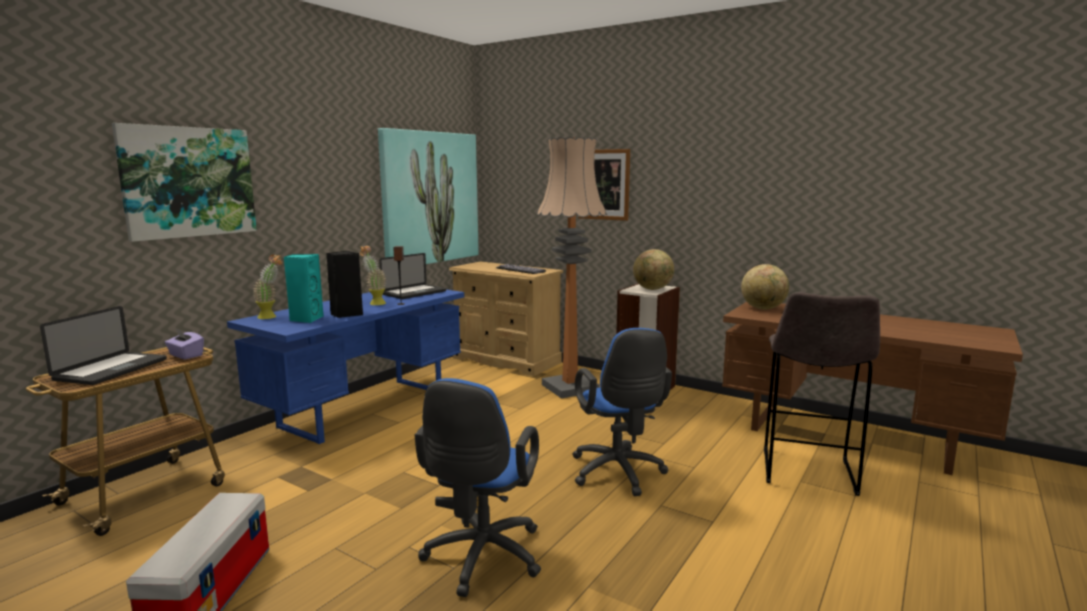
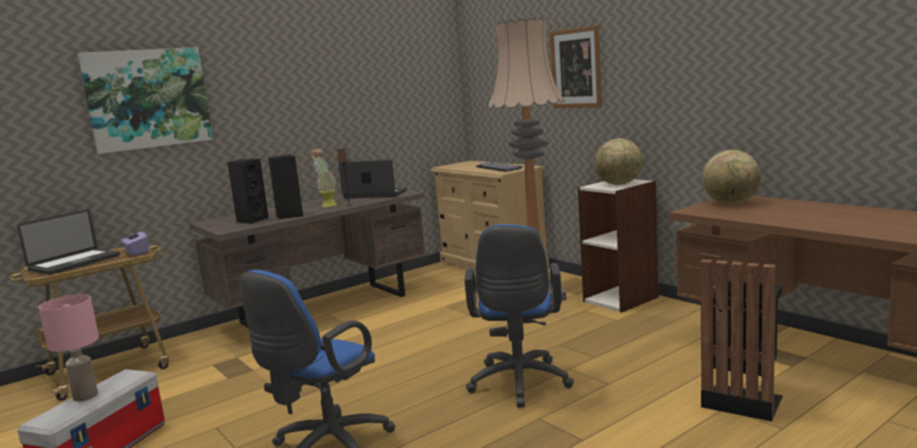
camera: 20 degrees right, 0 degrees up
(194, 530) = (85, 396): none -> pink table lamp
(271, 317) = (227, 219): potted plant -> none
(306, 319) = (251, 220): turquoise speaker -> black speaker
(365, 408) = (325, 308): blue desk -> brown desk
(414, 293) = (375, 194): laptop -> laptop turned 135 degrees counterclockwise
(429, 198) = (404, 96): picture -> none
(808, 473) = (742, 399): grey stool -> black trash can

